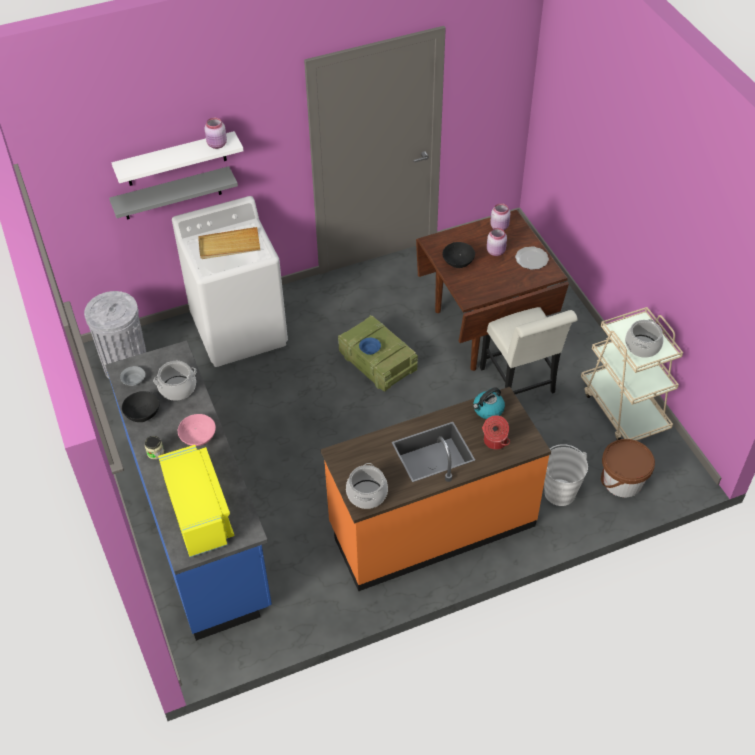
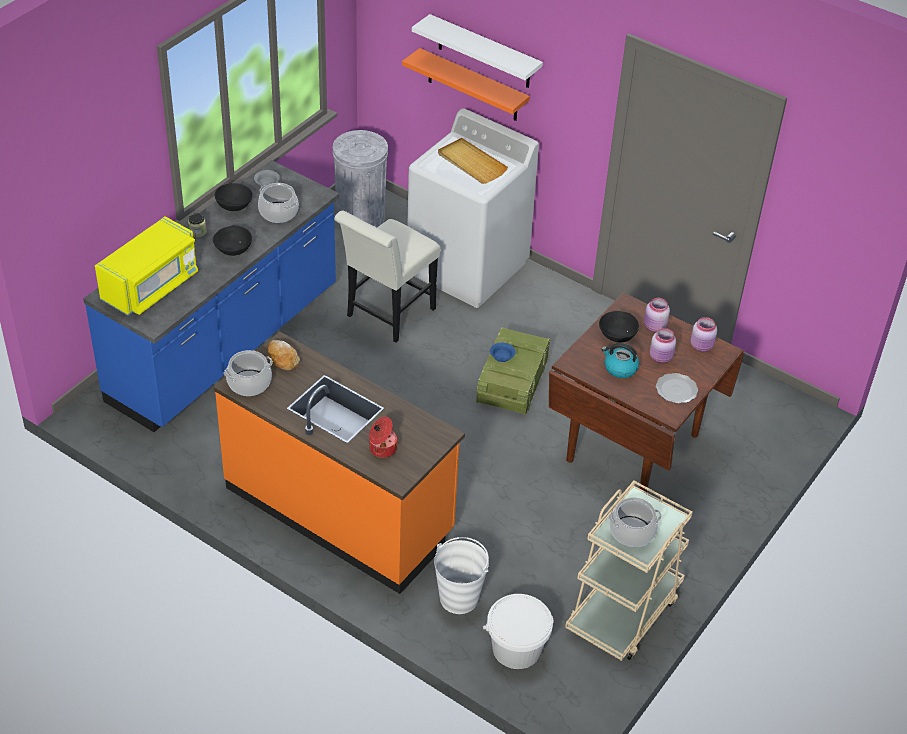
camera: 55 degrees right, 5 degrees down
(172, 194) = (473, 86): grey shelf -> orange shelf
(198, 437) = (233, 249): pink bowl -> black bowl
(217, 144) = (512, 60): pink jar -> pink jar (654, 327)
(354, 461) = (282, 359): none -> bread
(488, 410) = (419, 428): kettle -> kettle (619, 368)
(520, 384) = (580, 507): white chair -> white chair (387, 315)
(622, 481) = (516, 648): brown bucket -> white bucket

